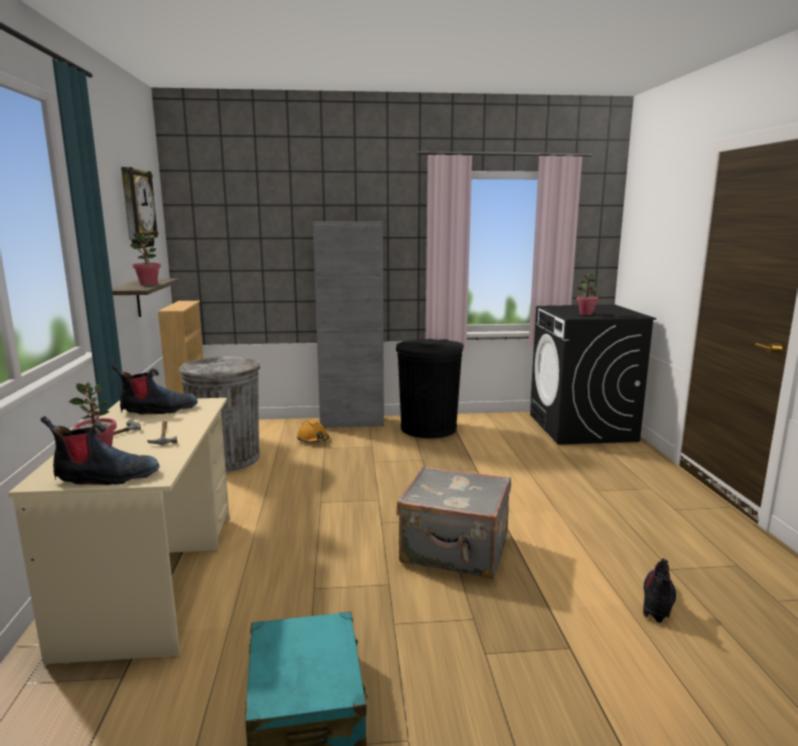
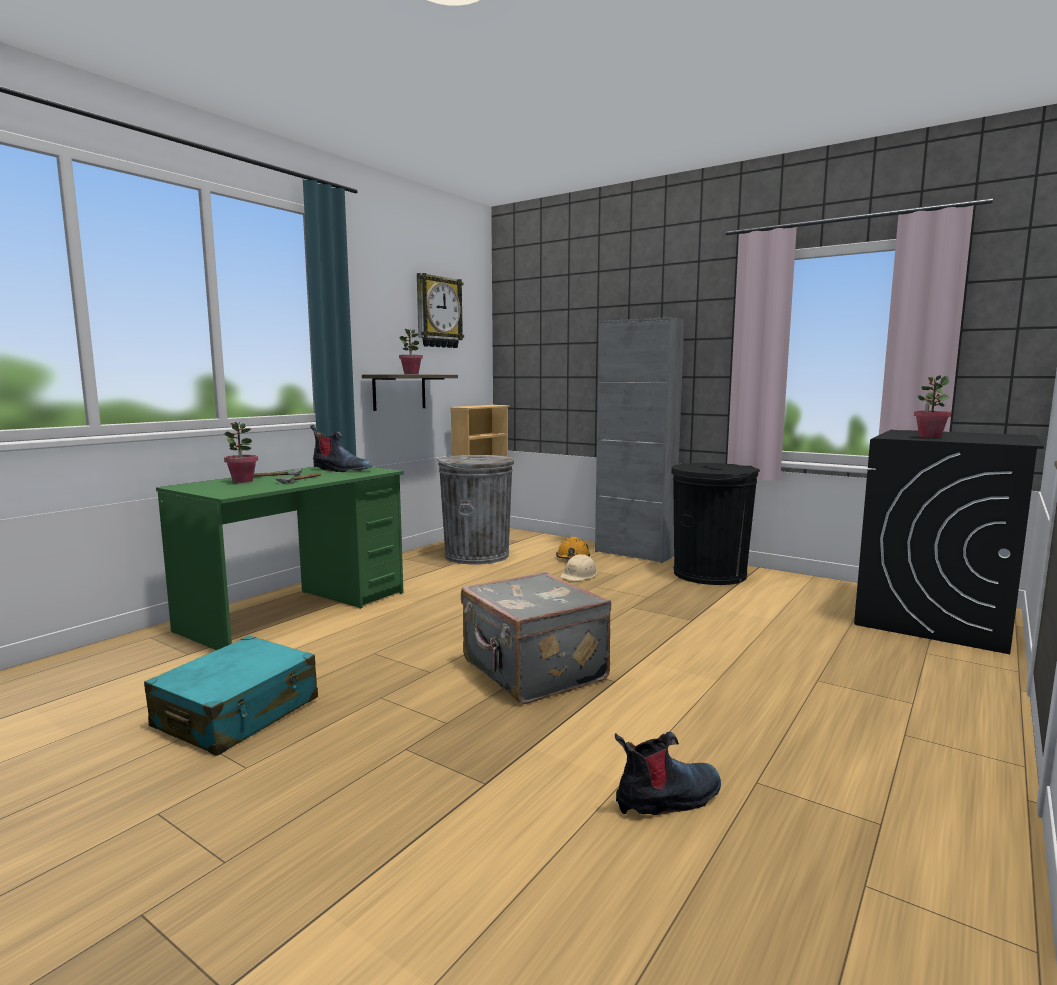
camera: 40 degrees right, 5 degrees down
(105, 477) = (208, 490): boot -> none
(155, 578) = (297, 611): beige desk -> green desk
(345, 455) = (579, 575): none -> beige hard hat

